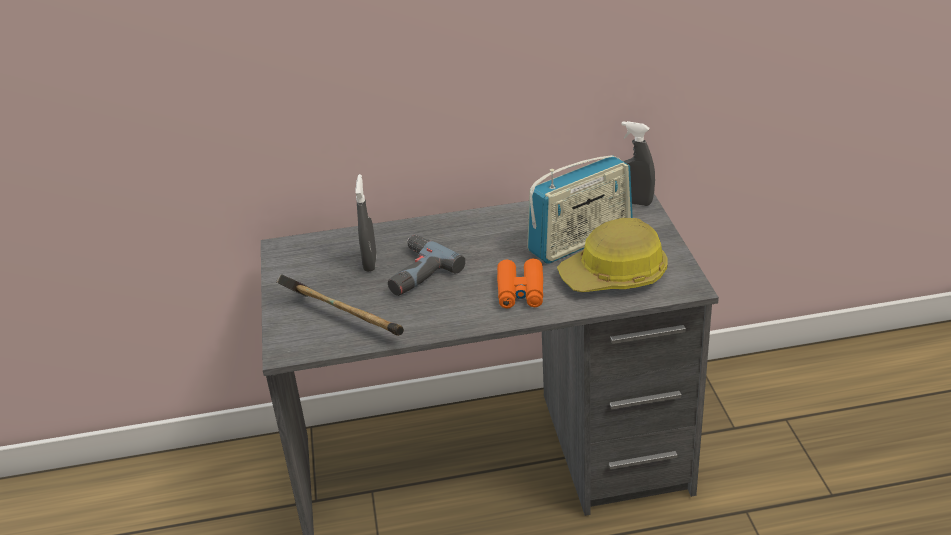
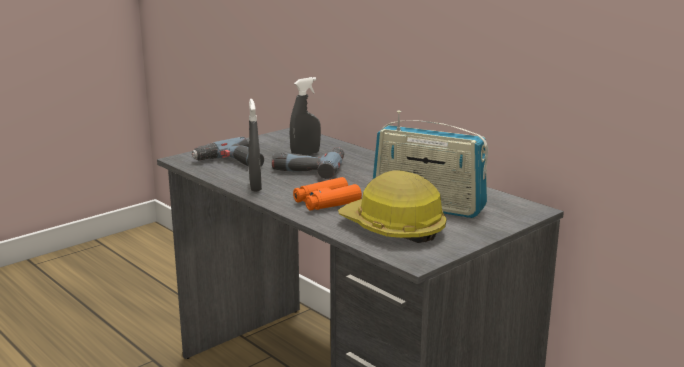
camera: 55 degrees right, 15 degrees down
(342, 319) = (231, 163): hammer -> power drill
(634, 202) = (521, 212): grey spray bottle -> grey spray bottle (255, 187)

